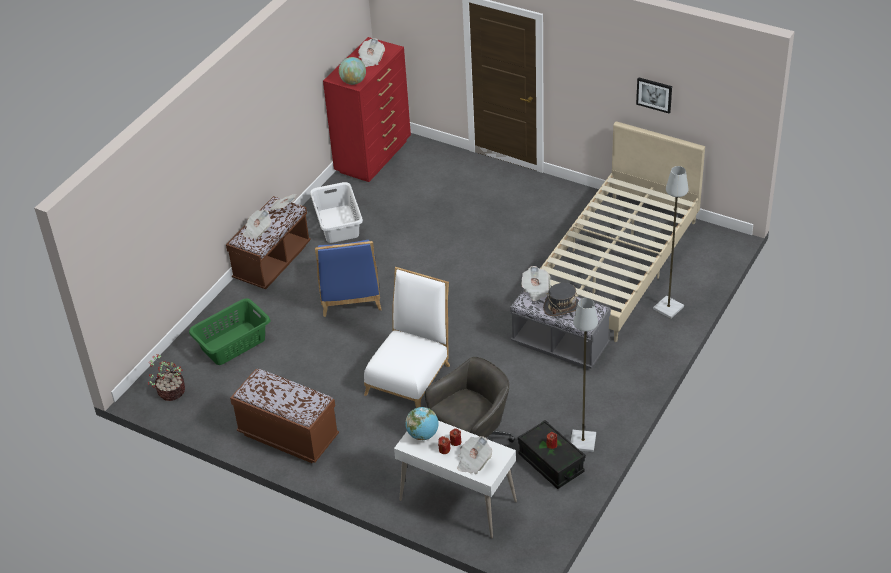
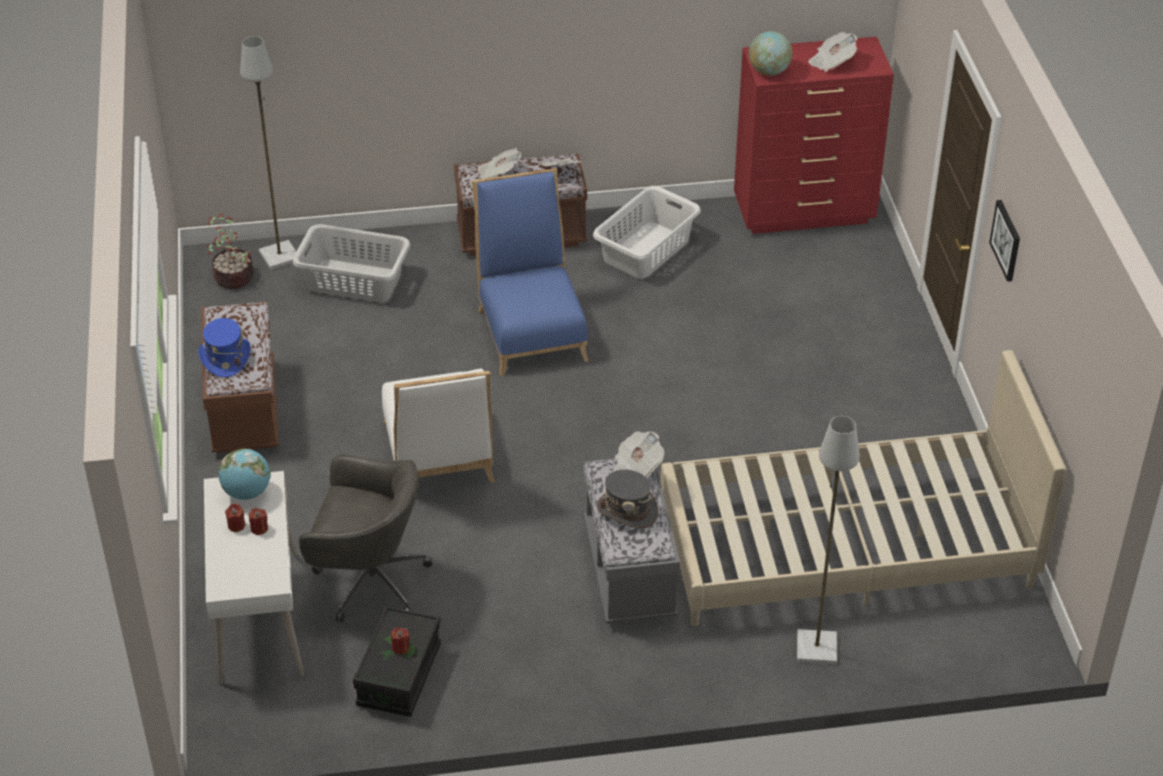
camera: 50 degrees right, 0 degrees up
(232, 343) = (354, 280): green laundry basket -> grey laundry basket
(288, 404) = (225, 358): none -> blue hat
(350, 295) = (530, 329): blue chair -> blue chair turned 120 degrees clockwise
(410, 375) = (439, 458): white chair -> white chair turned 90 degrees clockwise
(473, 462) = (236, 563): newspaper -> none
(582, 441) = (467, 687): grey floor lamp -> grey floor lamp (280, 255)
(654, 94) = (1049, 337): picture -> picture (1006, 240)

